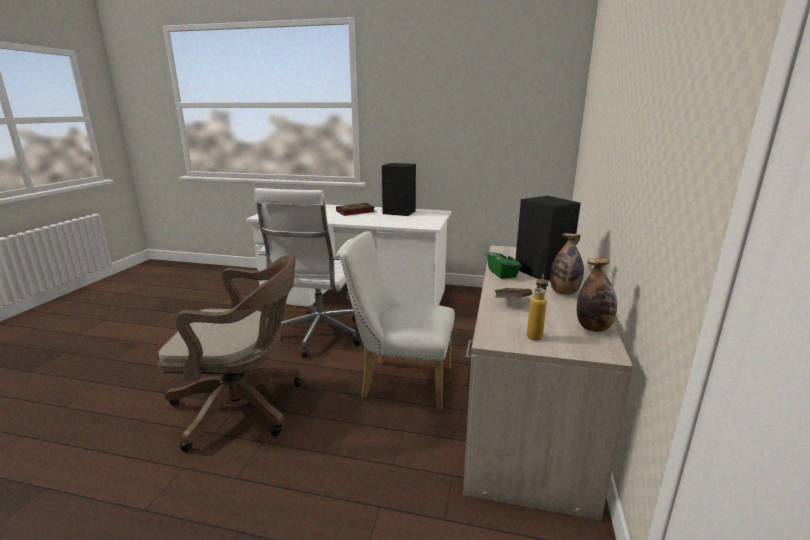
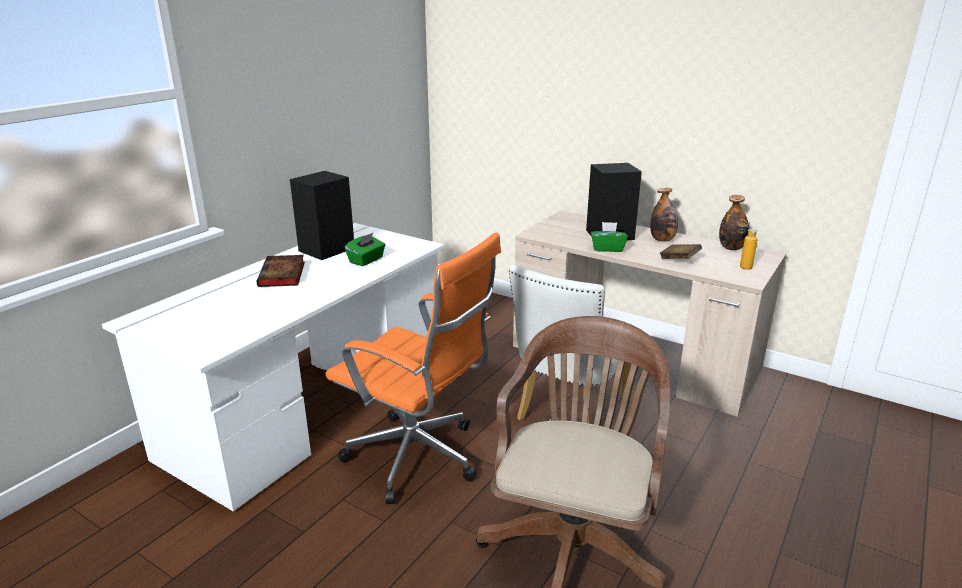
camera: 70 degrees left, 5 degrees up
(319, 337) = (419, 459): white office chair -> orange office chair
(390, 220) = (366, 260): none -> green tissue box

